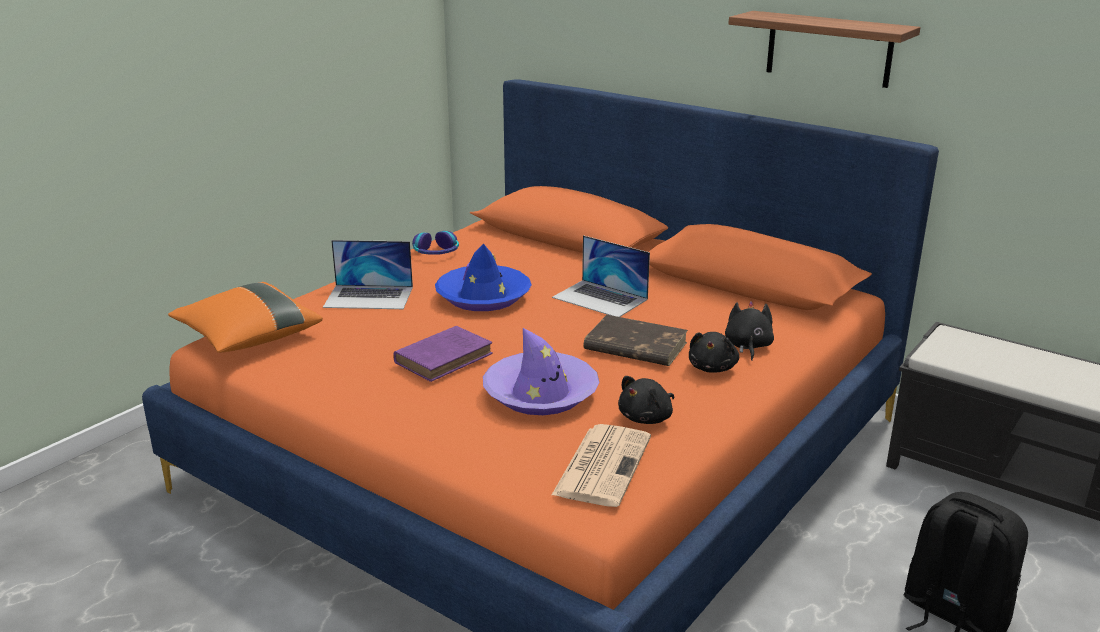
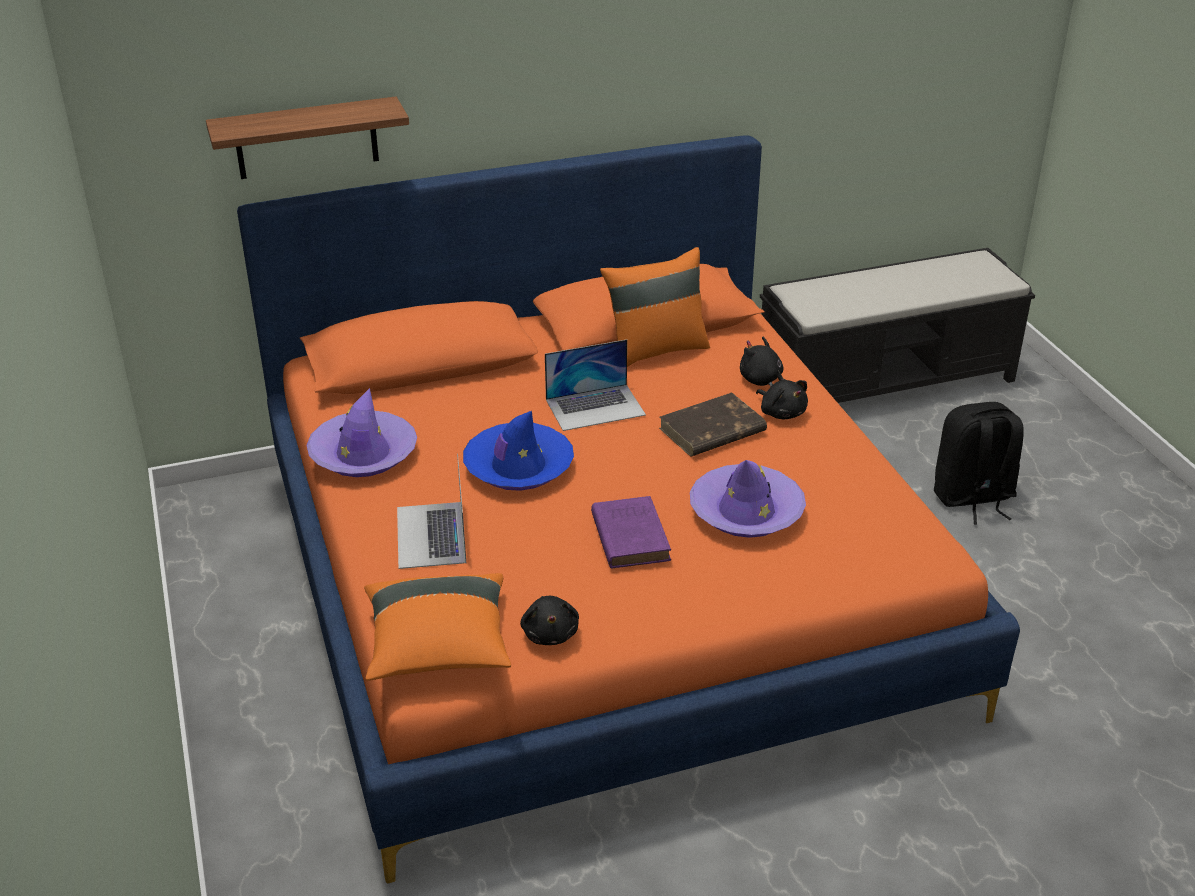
camera: 55 degrees left, 10 degrees up
(369, 297) = (431, 535): laptop -> laptop turned 135 degrees clockwise
(436, 253) = (363, 454): headphones -> purple hat
(602, 464) = (885, 527): newspaper -> none
(647, 418) = (832, 478): black plush toy -> black plush toy (550, 633)
(715, 295) = (655, 350): none -> orange pillow
(829, 49) = (633, 72): shelf -> shelf (306, 138)

